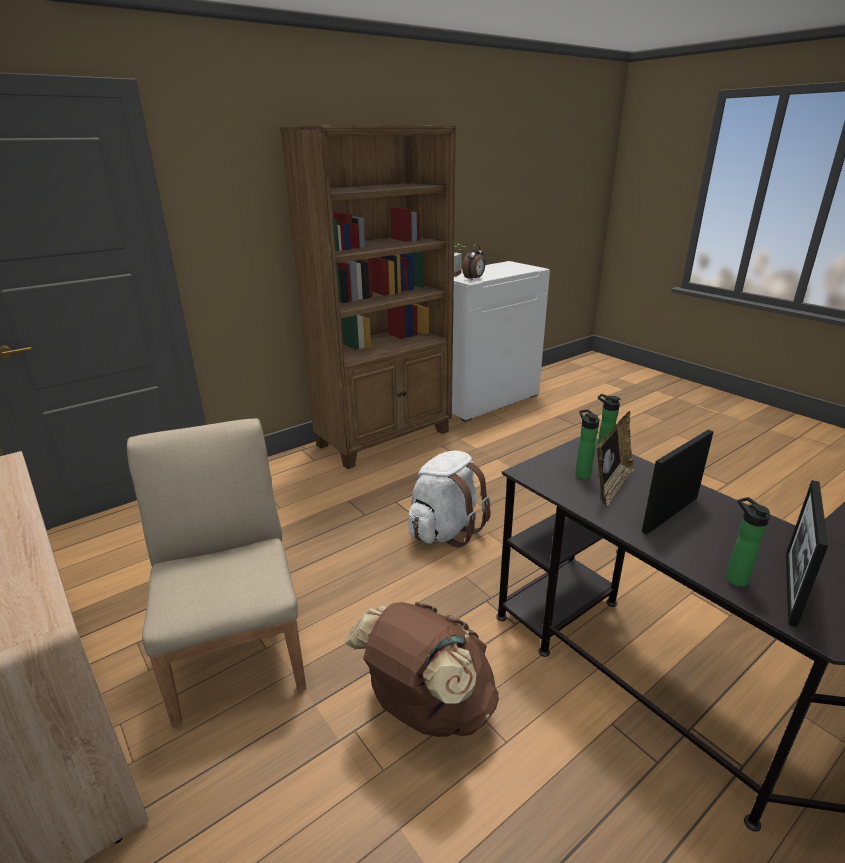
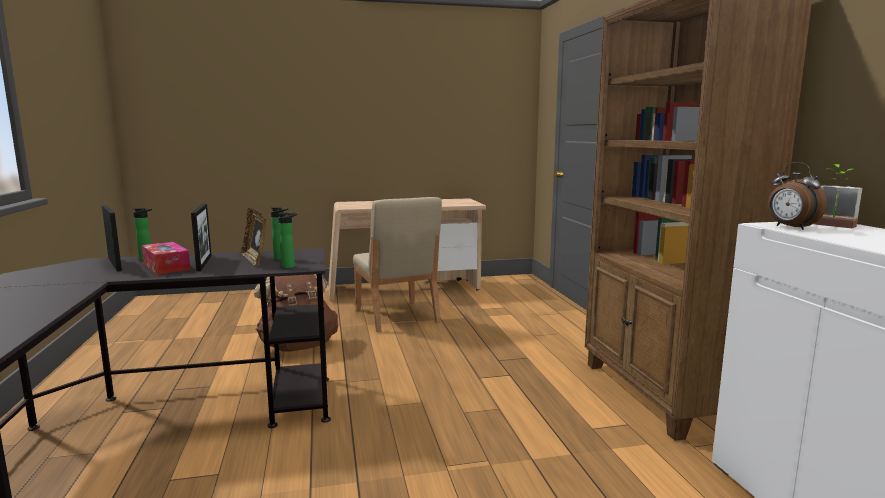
camera: 115 degrees right, 15 degrees down
(238, 651) = (396, 316): beige chair -> beige chair turned 60 degrees clockwise
(445, 530) = (444, 385): white backpack -> none
(722, 531) = (166, 266): none -> tissue box

